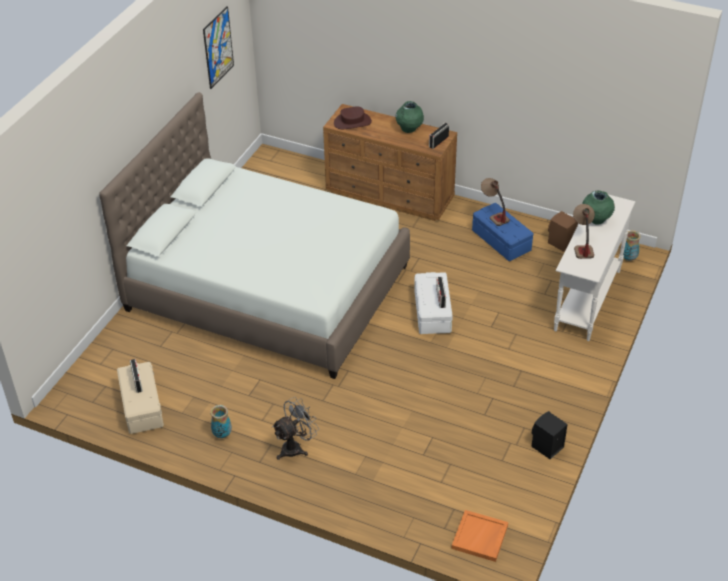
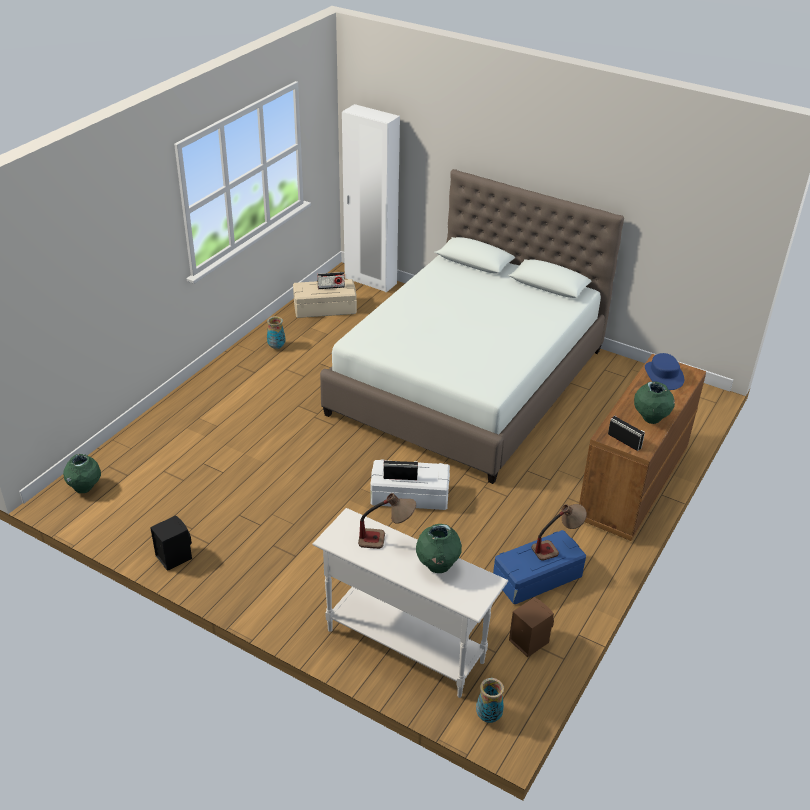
camera: 95 degrees right, 5 degrees down
(82, 375) = (370, 281): none -> white wardrobe
(218, 47) = (690, 211): picture -> none
(295, 447) = (245, 386): grey fan -> none
(352, 122) = (663, 375): brown hat -> blue hat
(480, 537) = (85, 488): orange tray -> green vase

